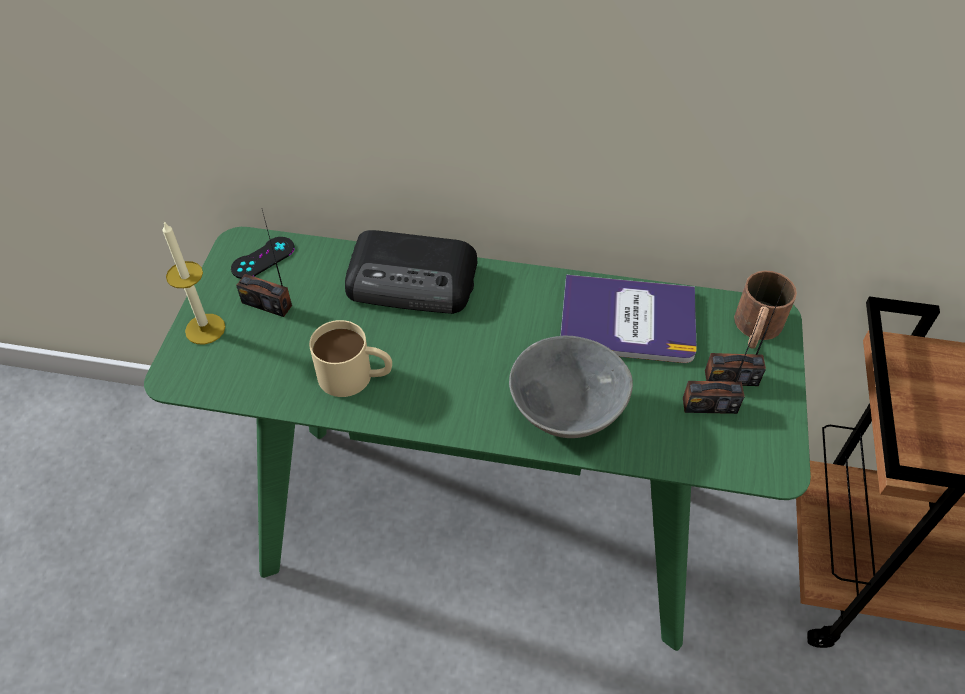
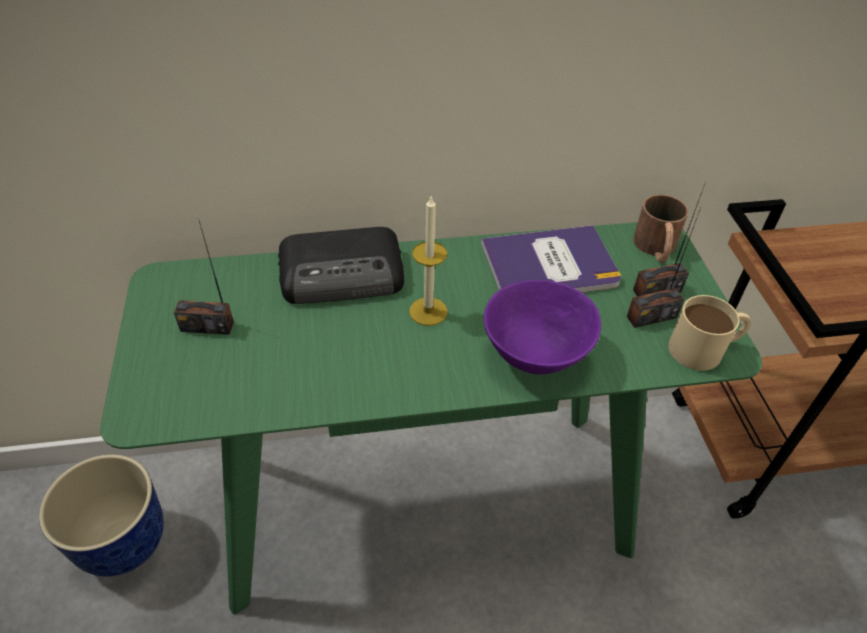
camera: 20 degrees left, 5 degrees down
(184, 480) = (123, 544): none -> planter
(205, 329) = (150, 364): candle -> candle (428, 311)
(263, 258) = (186, 286): black game controller -> none
(355, 376) = (325, 371): beige mug -> beige mug (705, 348)
(565, 411) = (533, 352): grey bowl -> purple bowl

